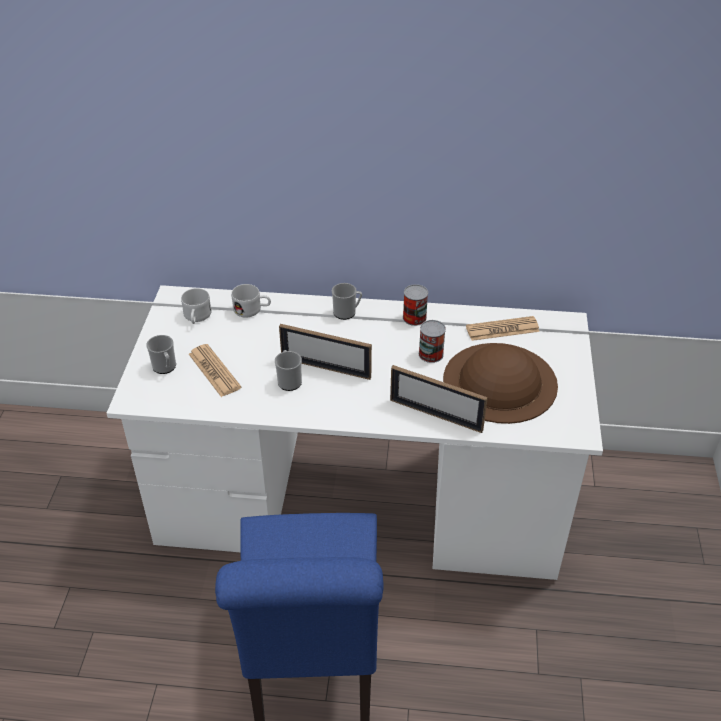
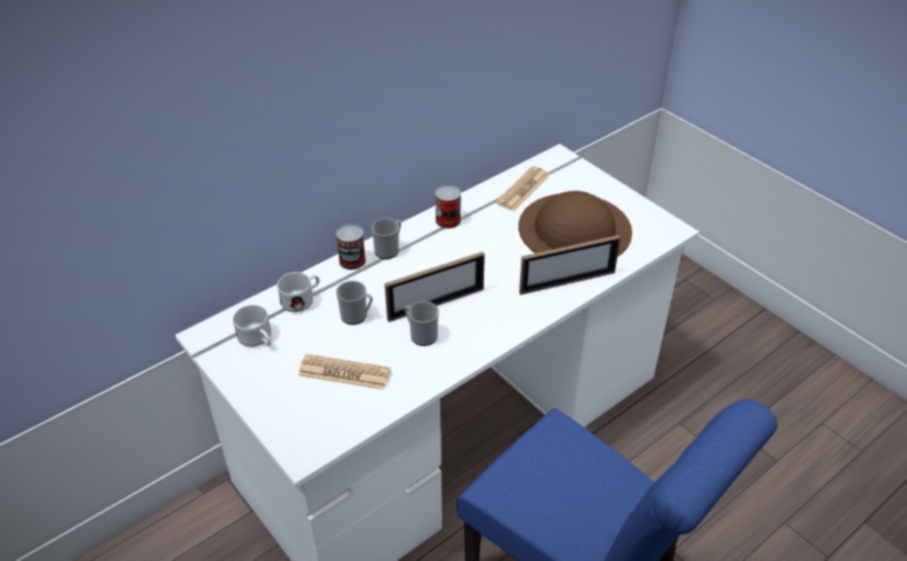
camera: 45 degrees left, 0 degrees up
(165, 368) = (293, 402): mug -> mug (357, 316)
(431, 354) = (499, 240): can -> can (352, 261)

